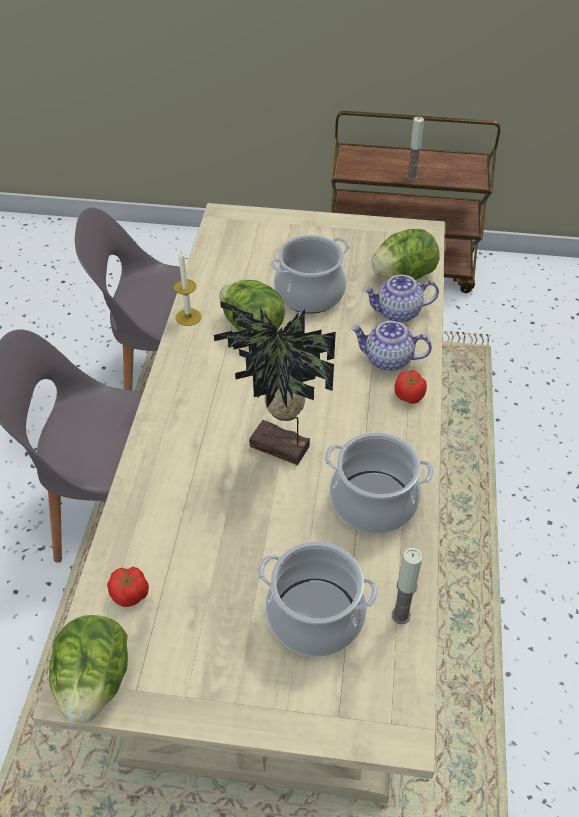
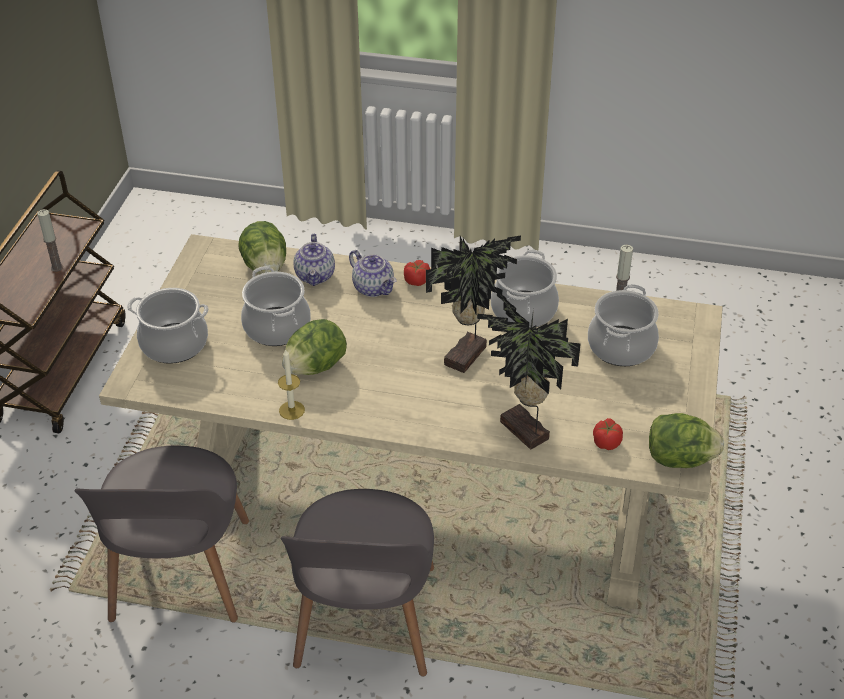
camera: 85 degrees left, 5 degrees down
(150, 505) = (522, 433): none -> potted plant
(277, 233) = (174, 343): none -> cooking pot
(388, 360) = (374, 288): teapot -> teapot turned 60 degrees counterclockwise

